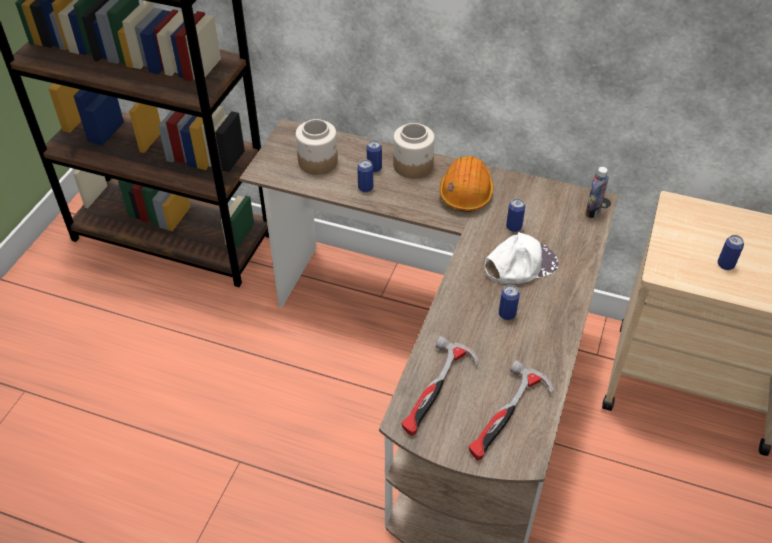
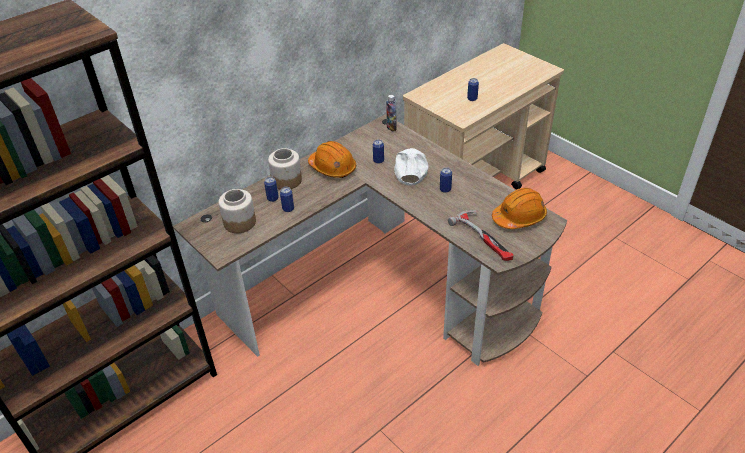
camera: 60 degrees left, 5 degrees down
(507, 417) = (519, 217): hammer -> orange hard hat

